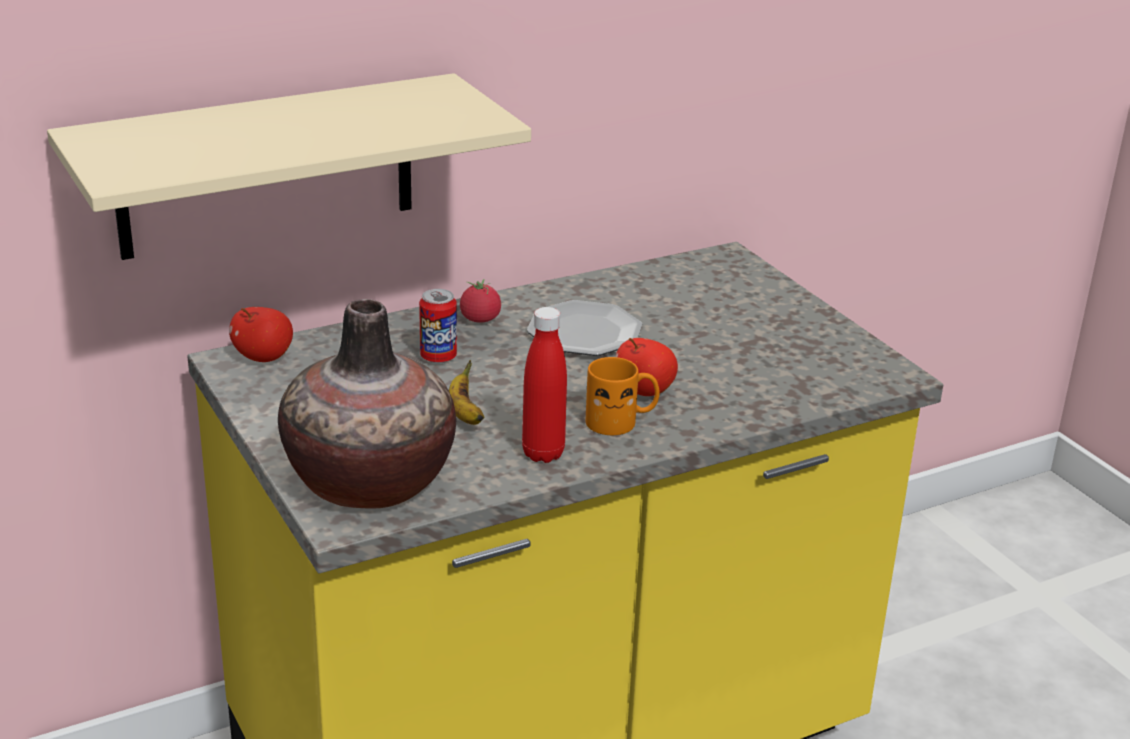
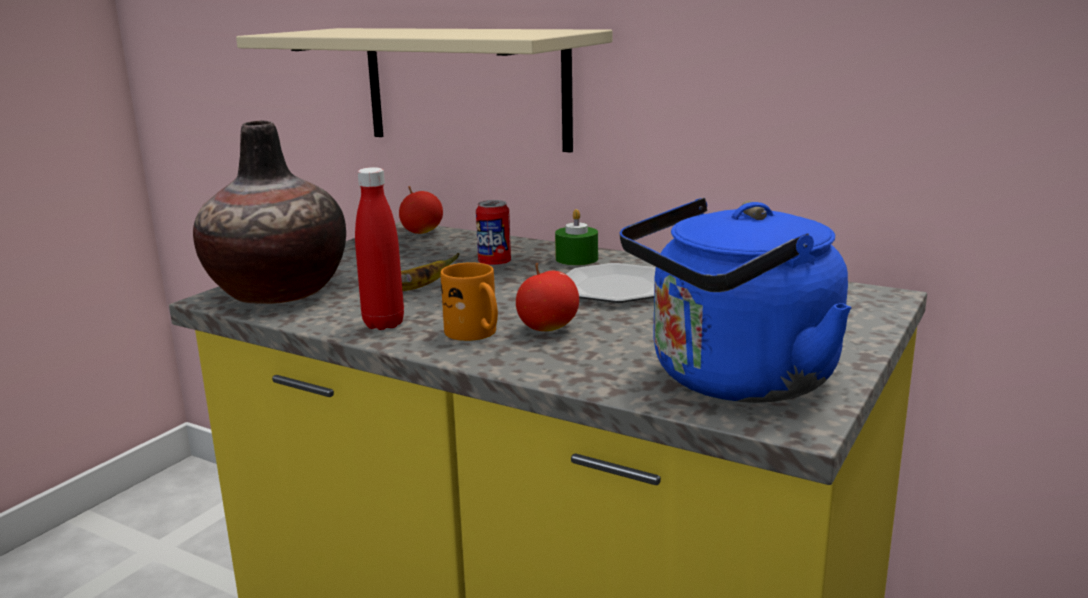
camera: 60 degrees right, 10 degrees down
(480, 319) = (576, 259): tomato -> green candle
(817, 366) = (733, 380): none -> blue kettle

